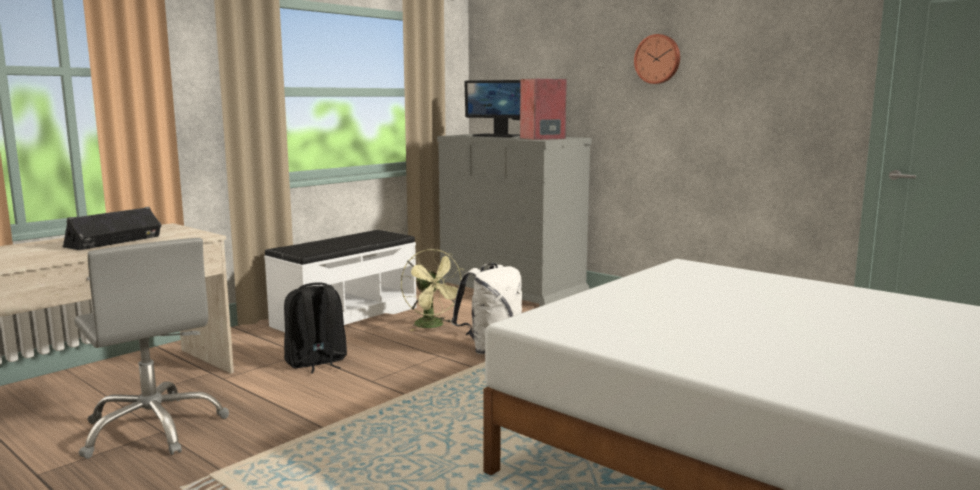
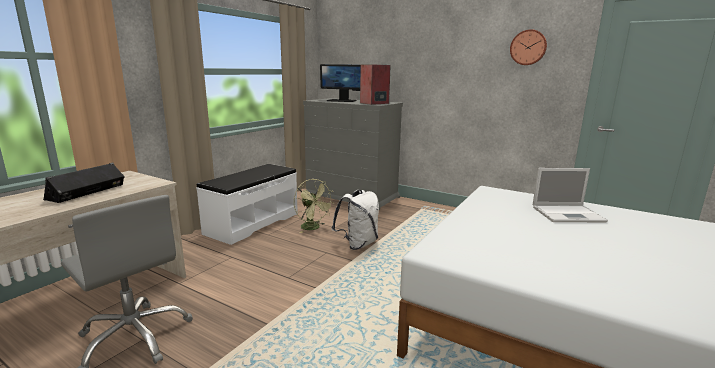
camera: 10 degrees left, 5 degrees up
(316, 363) = (244, 264): black backpack -> none
(658, 59) = (448, 53): wall clock -> wall clock (528, 47)
(779, 293) = (568, 214): none -> laptop

